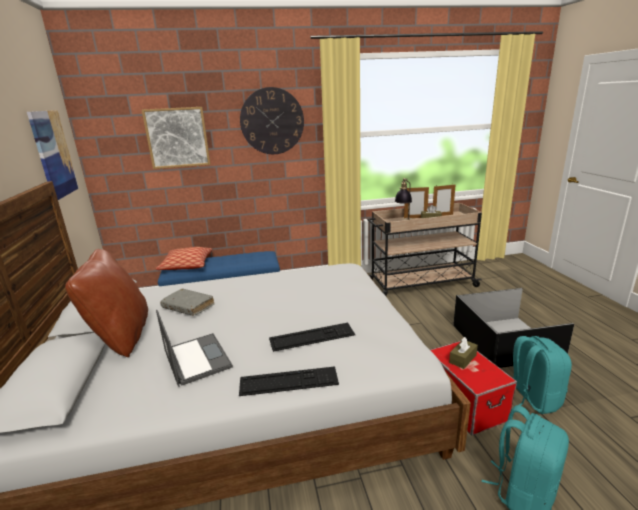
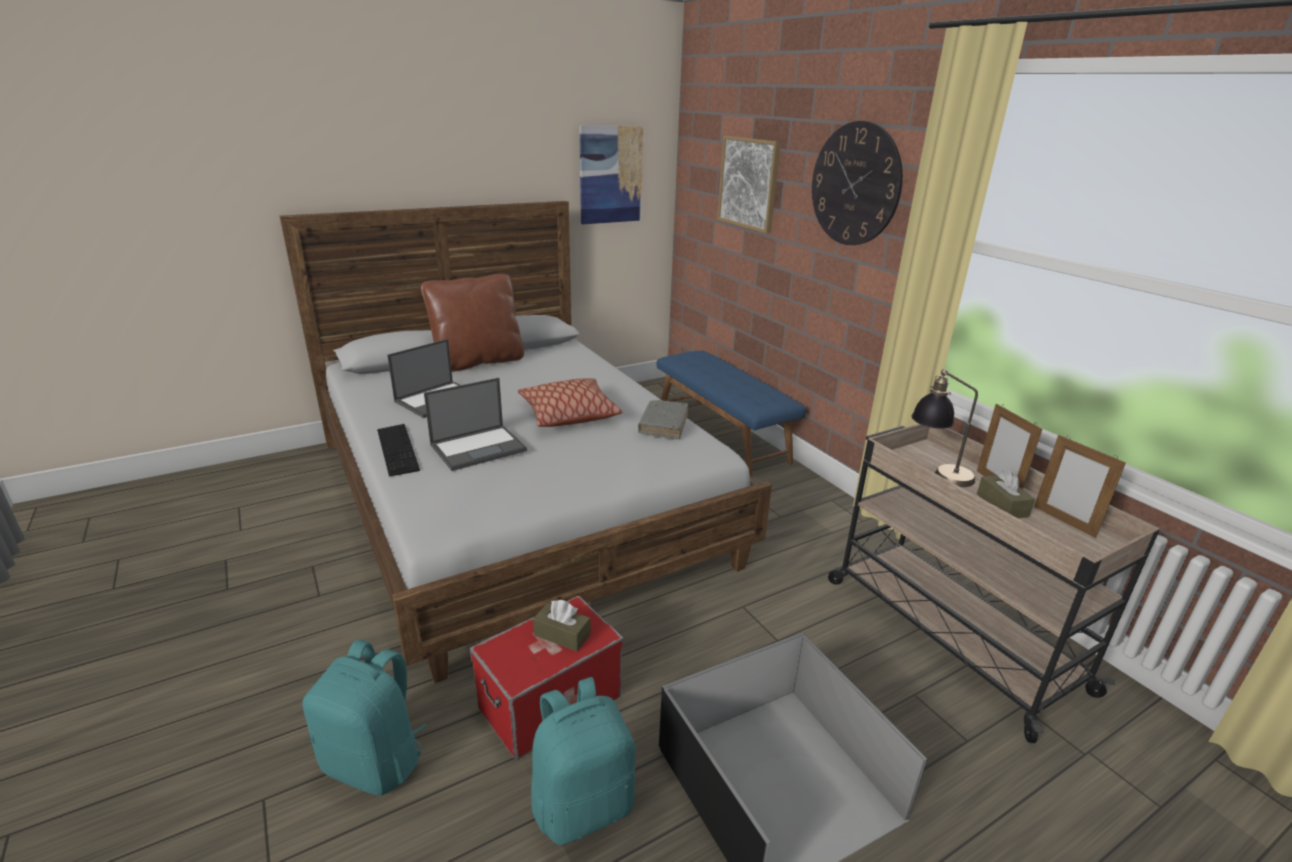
camera: 70 degrees right, 5 degrees up
(186, 265) = (699, 361): pillow -> pillow (568, 414)
(188, 307) = (543, 374): grey book -> grey book (663, 425)
(312, 337) = (479, 447): keyboard -> laptop

